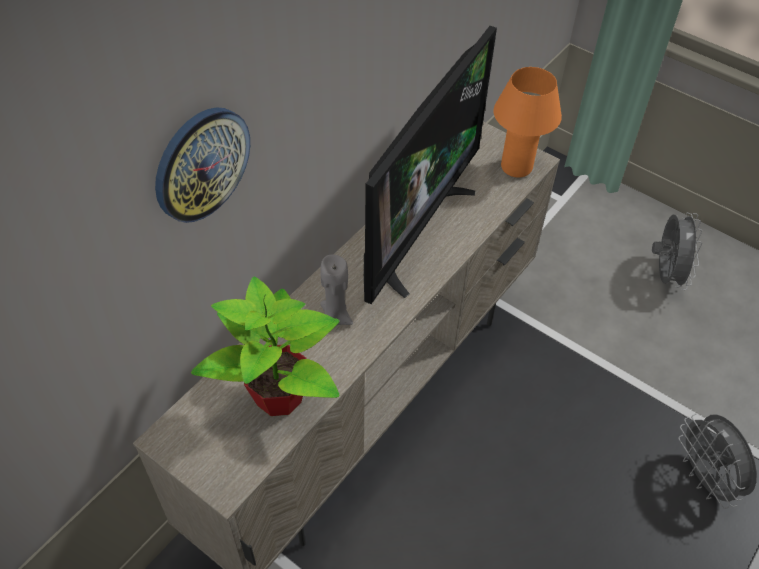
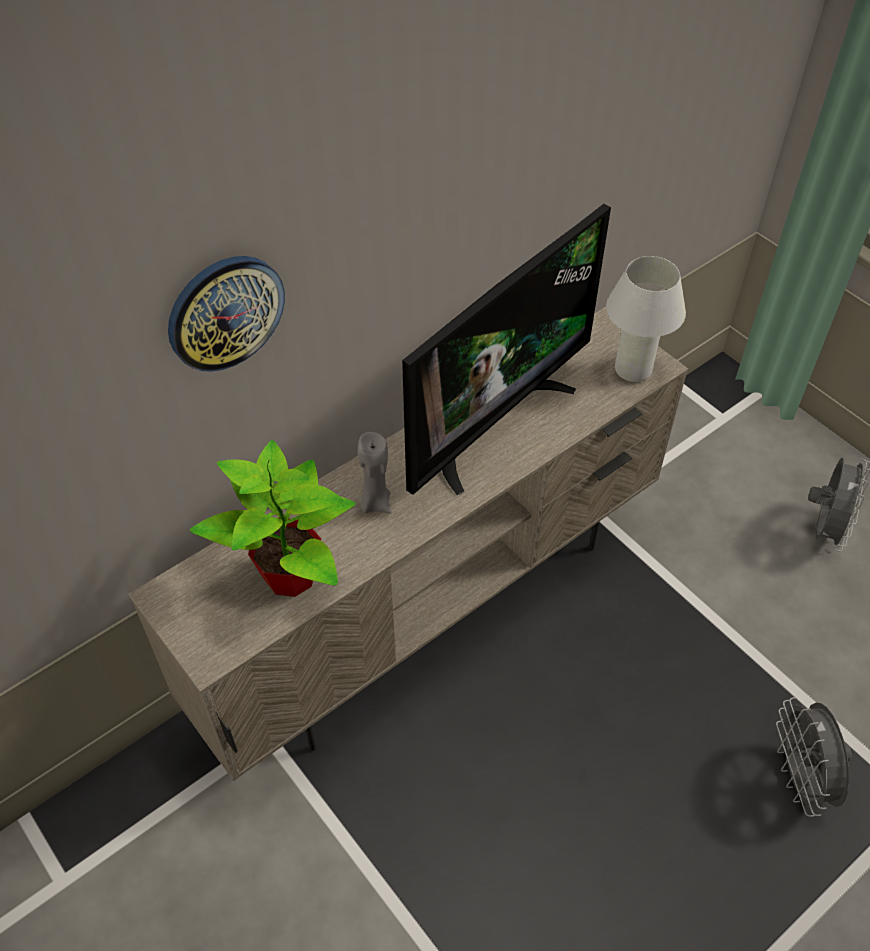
camera: 15 degrees right, 0 degrees up
(516, 167) = (633, 370): orange table lamp -> white table lamp

